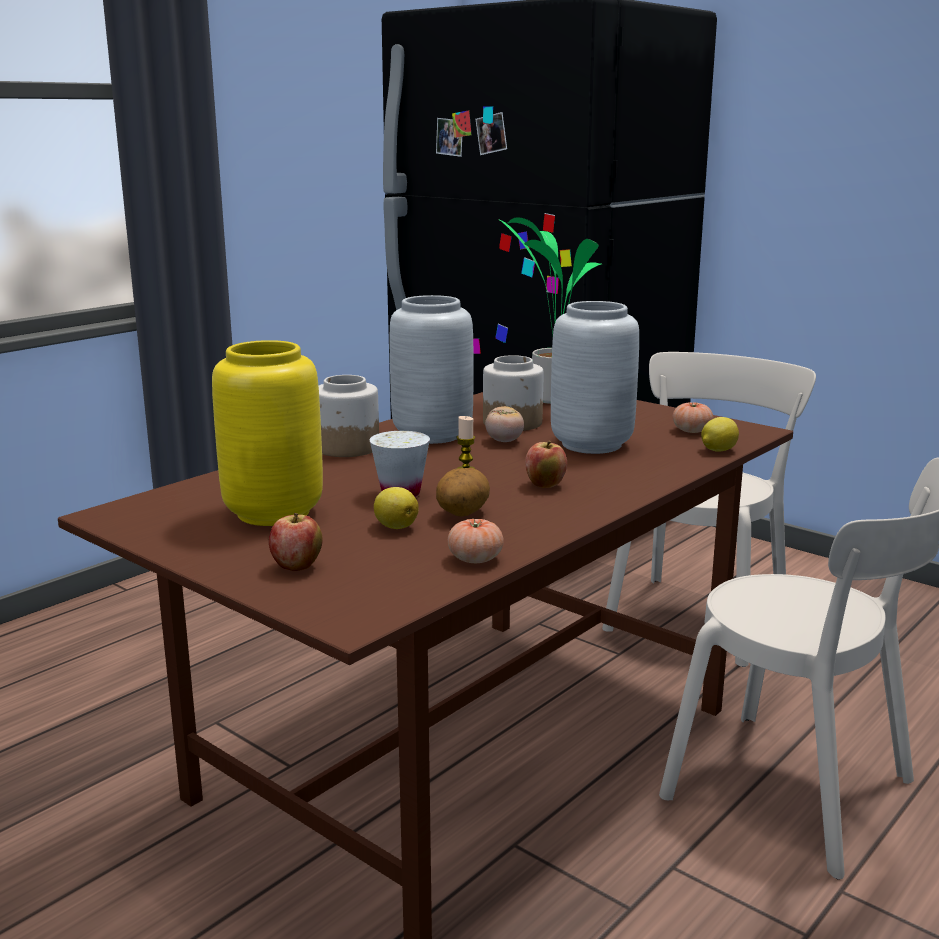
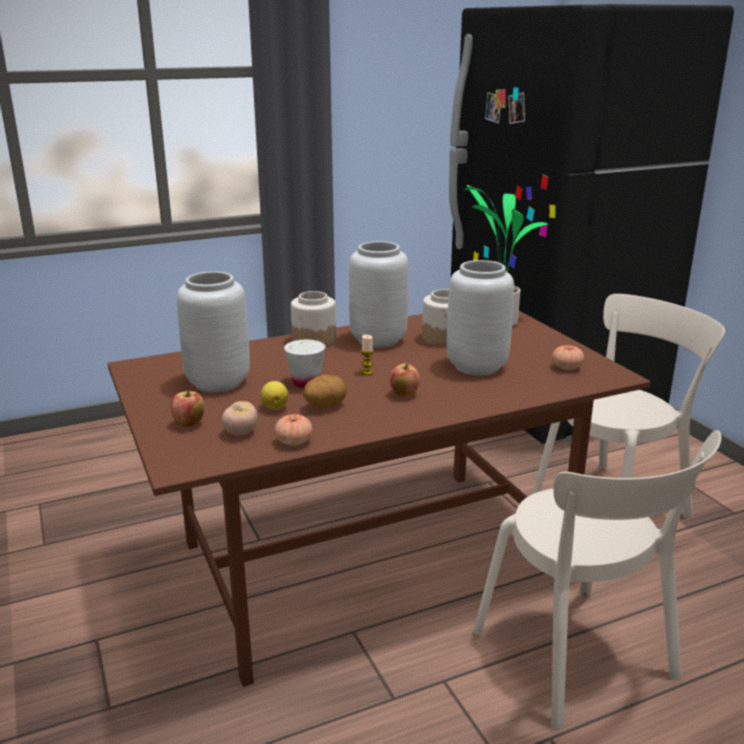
camera: 25 degrees right, 5 degrees up
(271, 513) = (217, 382): yellow vase -> grey vase
(504, 441) = (420, 353): tomato -> tomato (240, 432)
(717, 450) = (564, 388): lemon -> none

